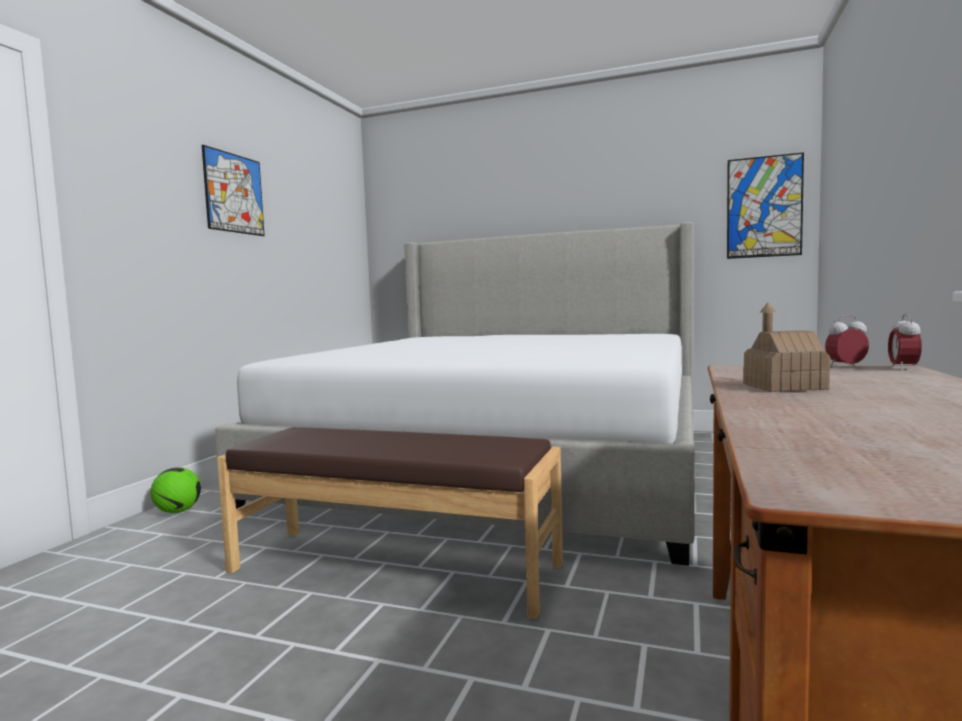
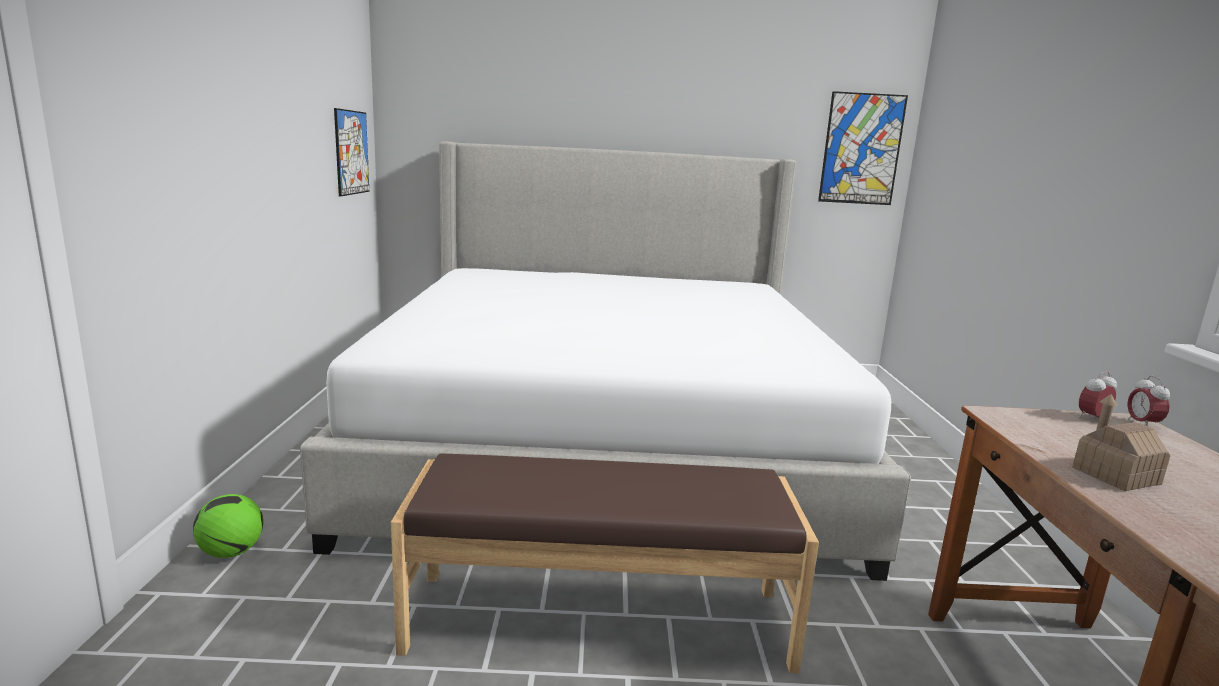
camera: 20 degrees left, 10 degrees up
(234, 193) = (247, 79): picture -> picture (351, 152)

